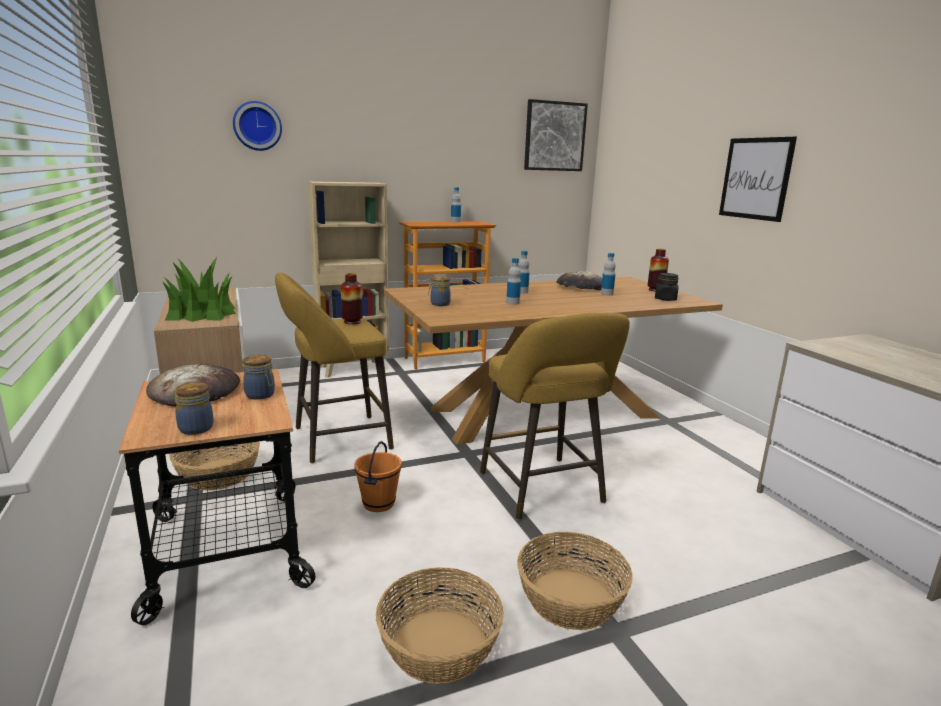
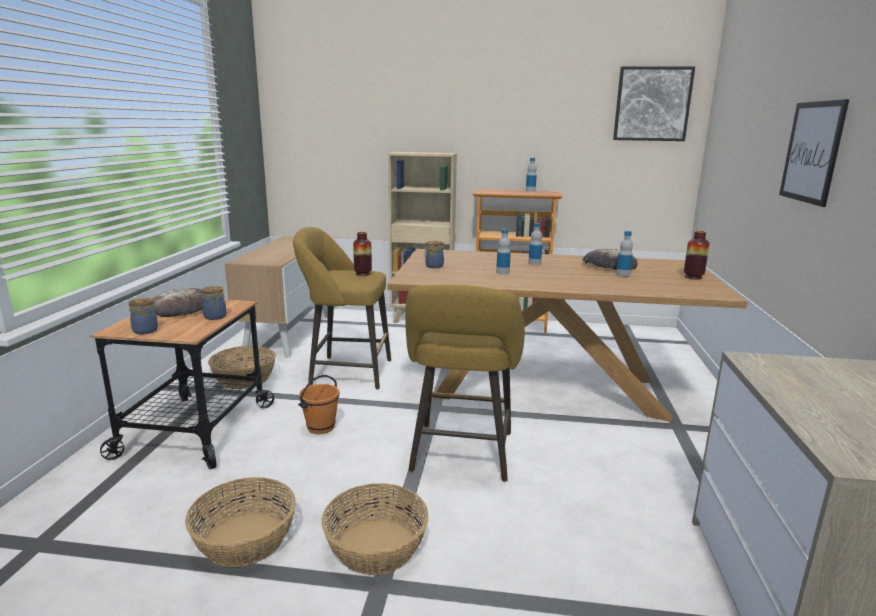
camera: 30 degrees right, 0 degrees up
(201, 314) = (272, 255): potted plant -> none
(257, 126) = (358, 106): wall clock -> none
(665, 299) = (682, 287): black jar -> none

